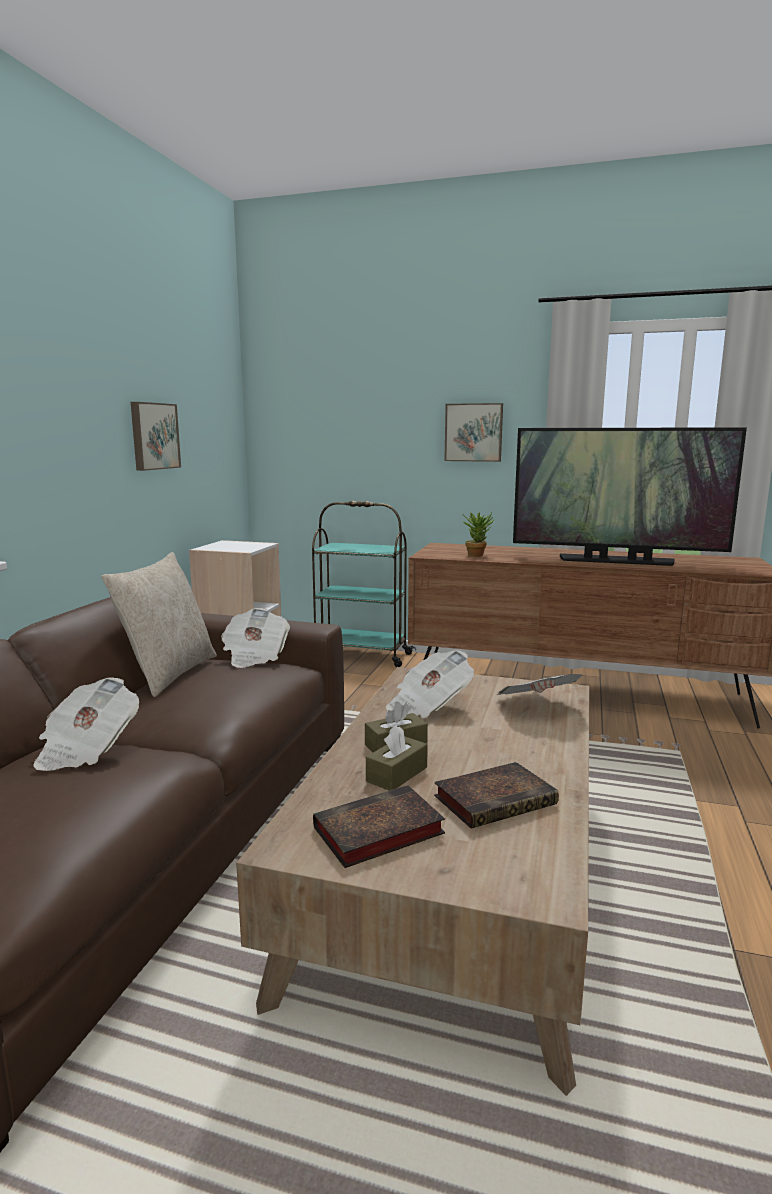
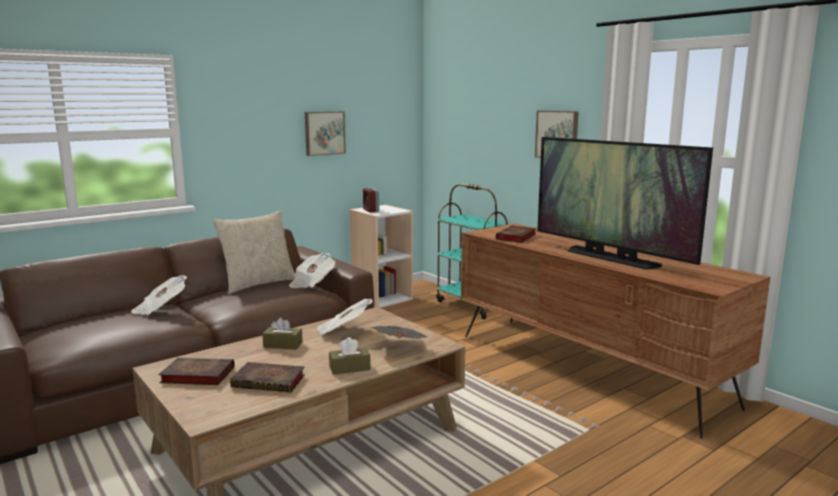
camera: 35 degrees right, 0 degrees up
(225, 548) = (371, 210): none -> alarm clock
(397, 774) = (254, 357): brown tissue box -> brown tissue box (349, 368)
(477, 555) = (516, 237): potted plant -> book

